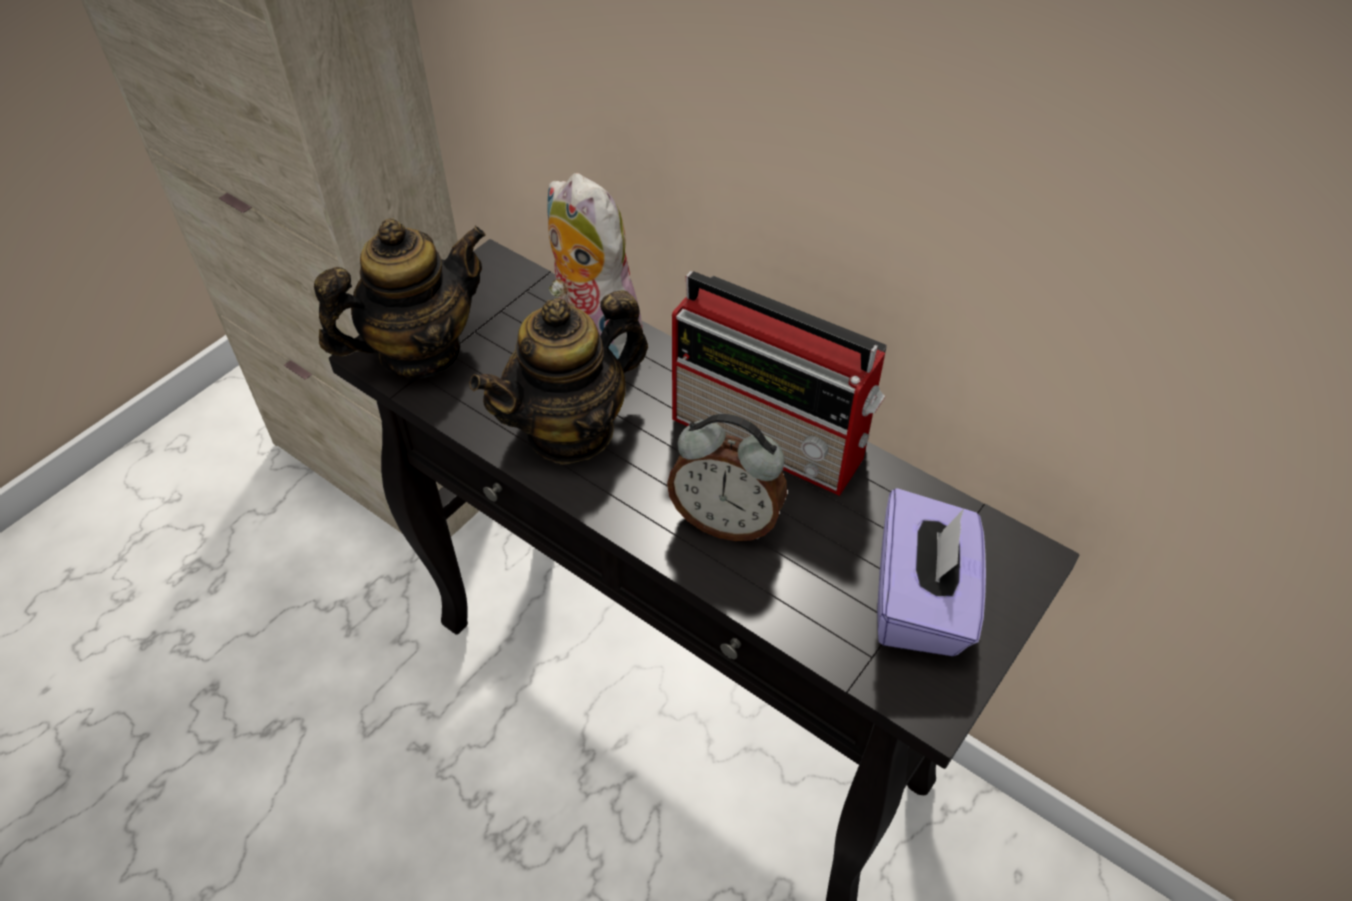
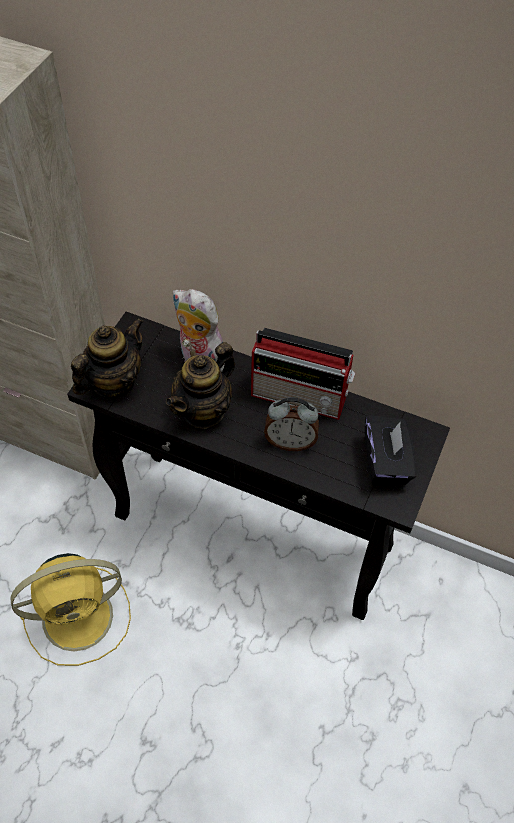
camera: 15 degrees left, 5 degrees up
(326, 790) = (81, 616): none -> yellow fan
(921, 601) = (386, 463): purple tissue box -> black tissue box

